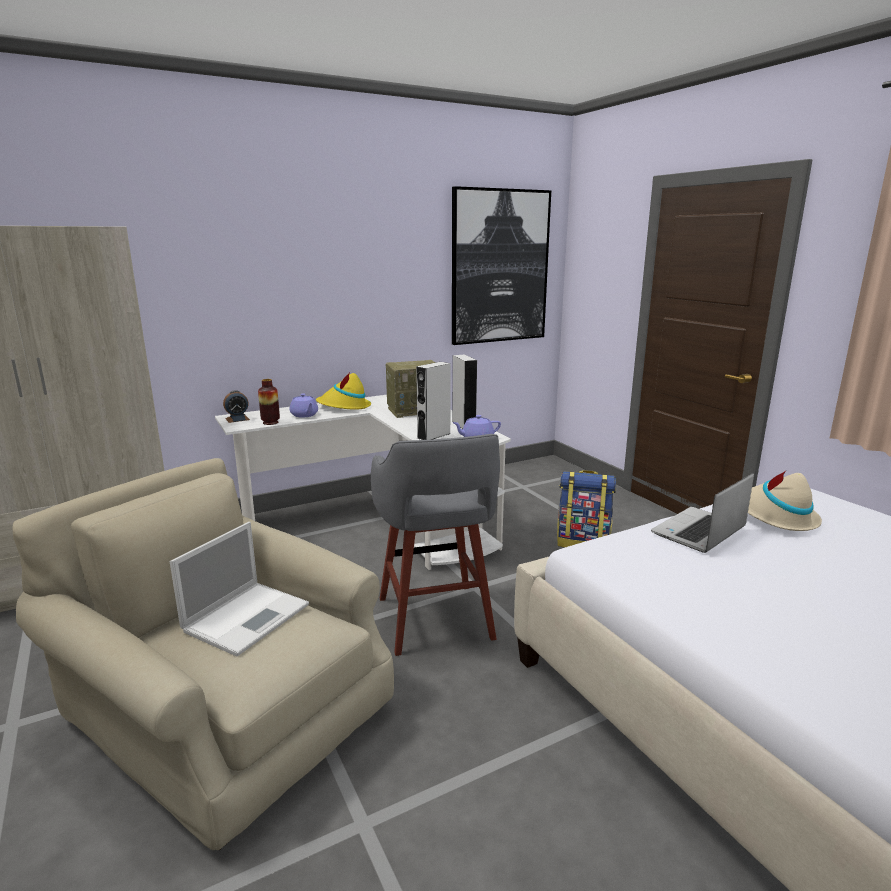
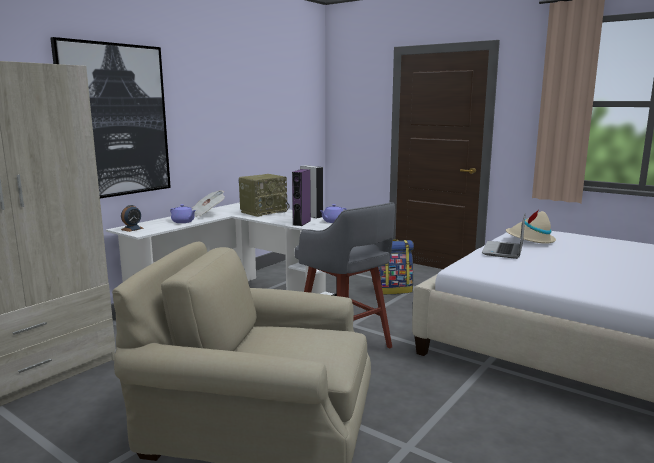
camera: 25 degrees left, 5 degrees down
(248, 616) = (287, 338): laptop -> none
(270, 422) = (164, 228): vase -> none
(344, 406) = (205, 214): yellow hat -> newspaper
(434, 436) = (301, 223): grey speaker -> purple speaker
(500, 267) = (289, 108): picture -> picture (115, 121)

